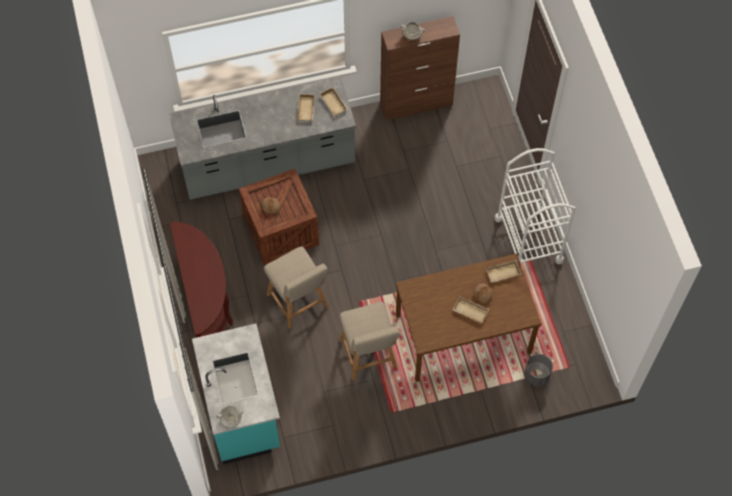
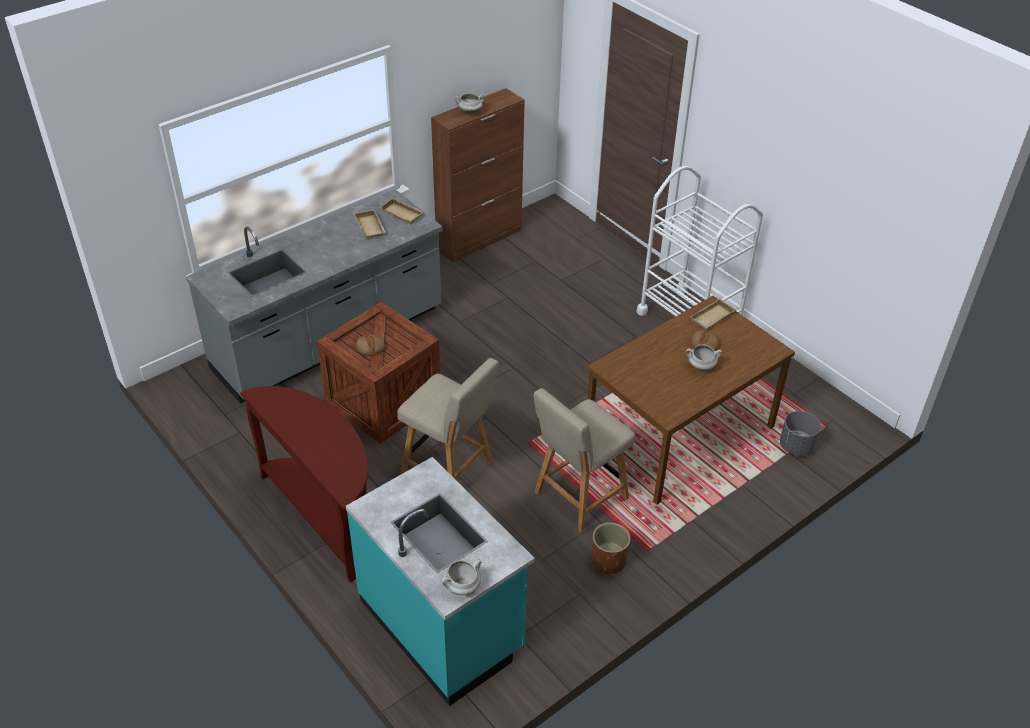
camera: 25 degrees left, 20 degrees down
(362, 410) = (608, 561): none -> brown planter
(369, 356) = (578, 497): beige chair -> beige chair turned 90 degrees clockwise
(469, 312) = (701, 366): beige tray -> white cooking pot

